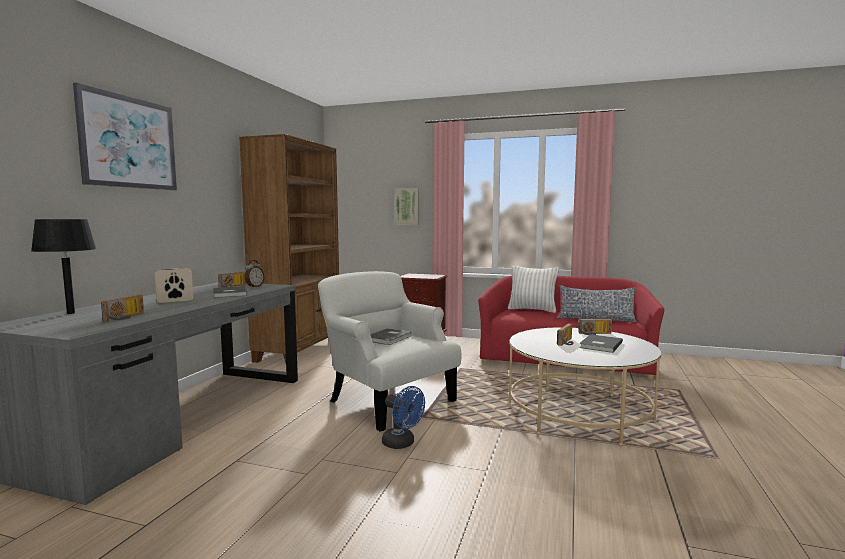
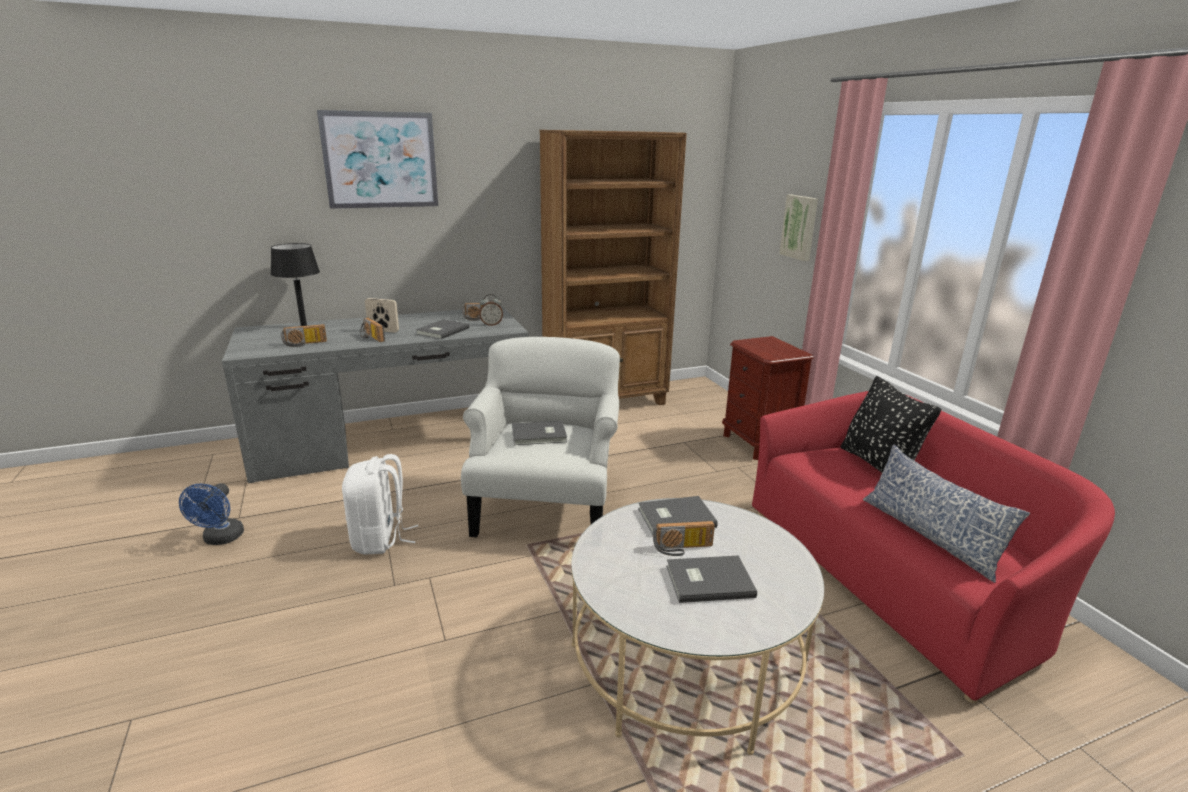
camera: 50 degrees right, 15 degrees up
(325, 463) = (380, 539): none -> white backpack
(402, 444) = (455, 561): blue fan -> blue fan (220, 539)
(532, 310) = (878, 466): white pillow -> black pillow
(535, 337) = (674, 517): none -> grey book
(594, 334) = (774, 559): radio -> radio (371, 337)

